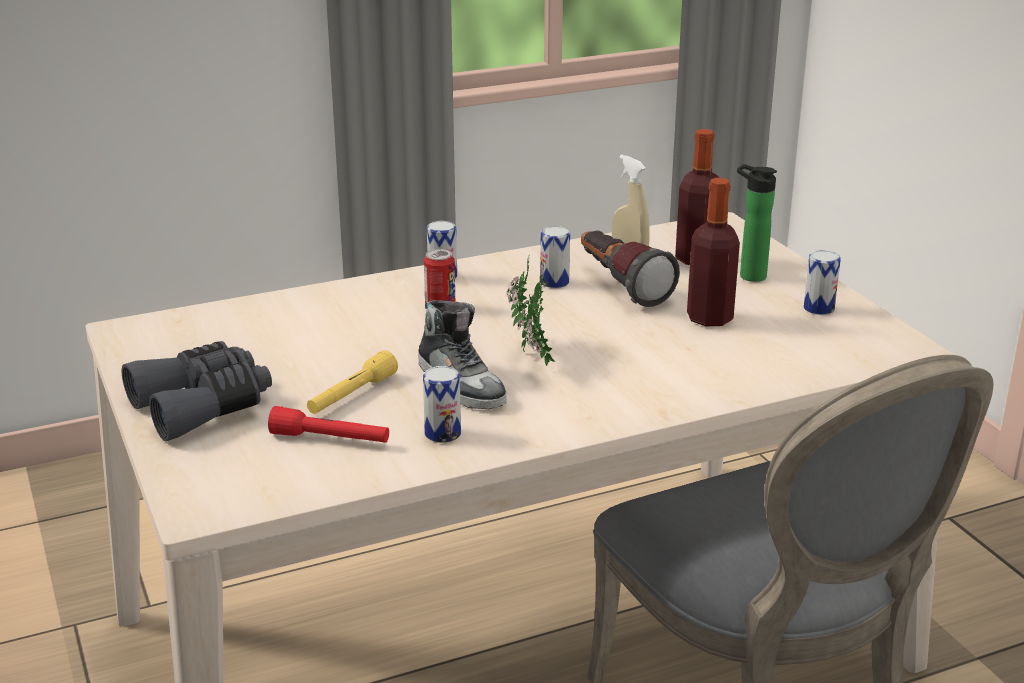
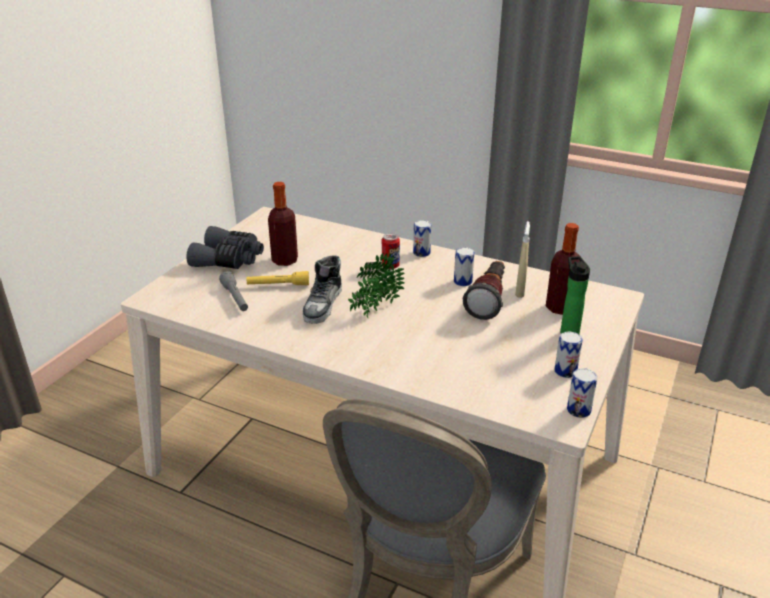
camera: 50 degrees right, 5 degrees up
(330, 439) = (235, 298): red flashlight -> grey flashlight
(442, 433) = (272, 321): can -> can (578, 410)
(709, 318) = (494, 341): bottle -> bottle (285, 260)

